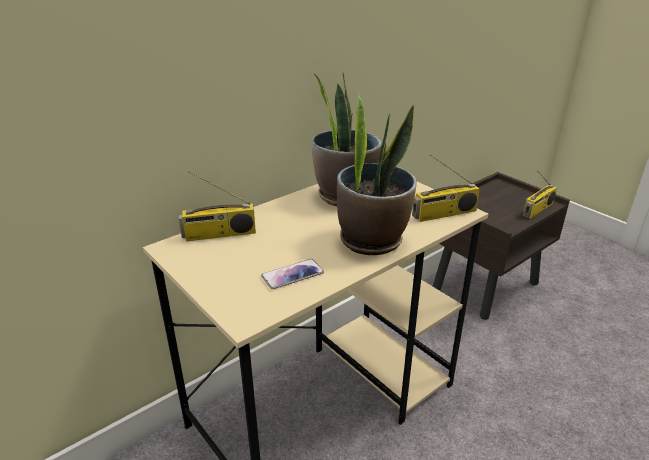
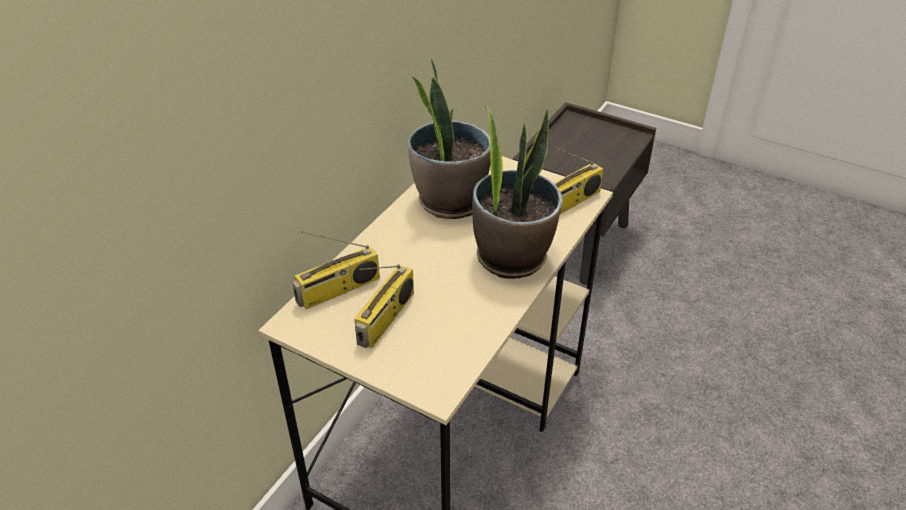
camera: 20 degrees left, 10 degrees up
(292, 275) = (454, 323): phone -> none
(538, 210) = (627, 148): radio -> radio (386, 319)

